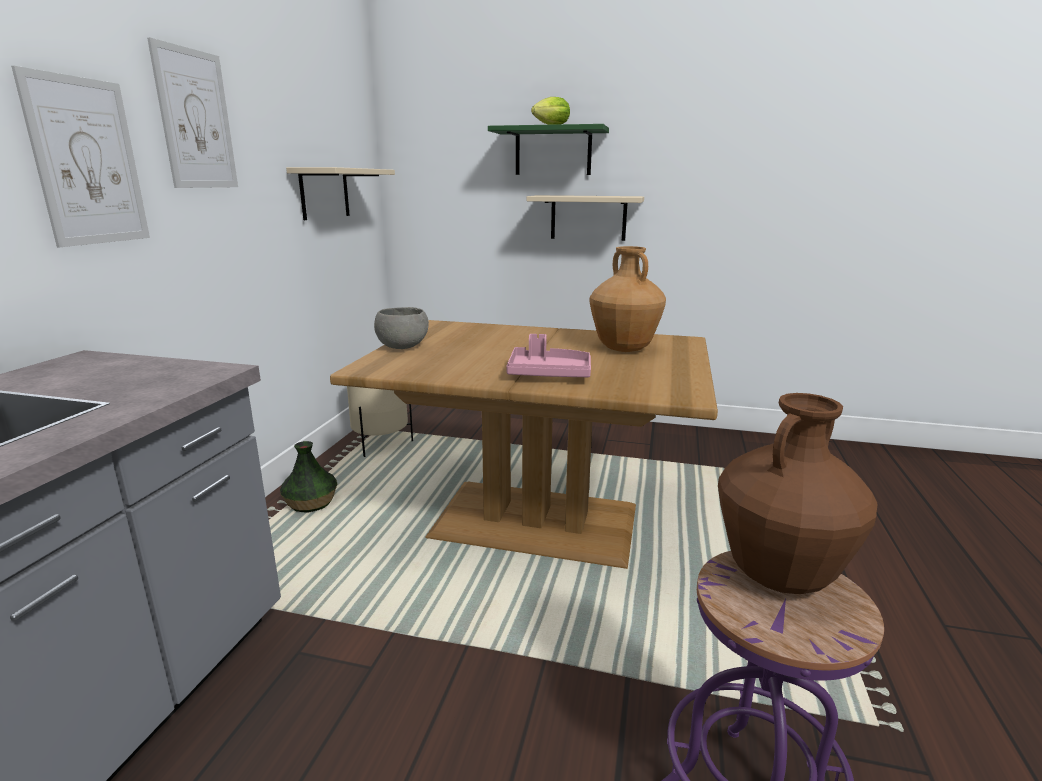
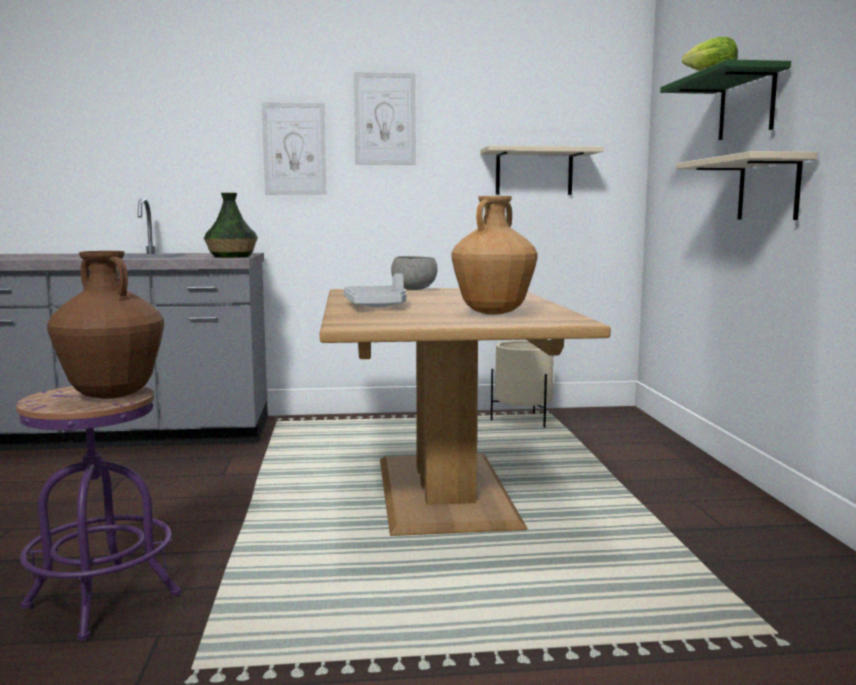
camera: 70 degrees right, 10 degrees down
(311, 504) = (399, 423): vase -> vase (231, 256)
(548, 374) = (377, 306): pink tray -> grey tray

